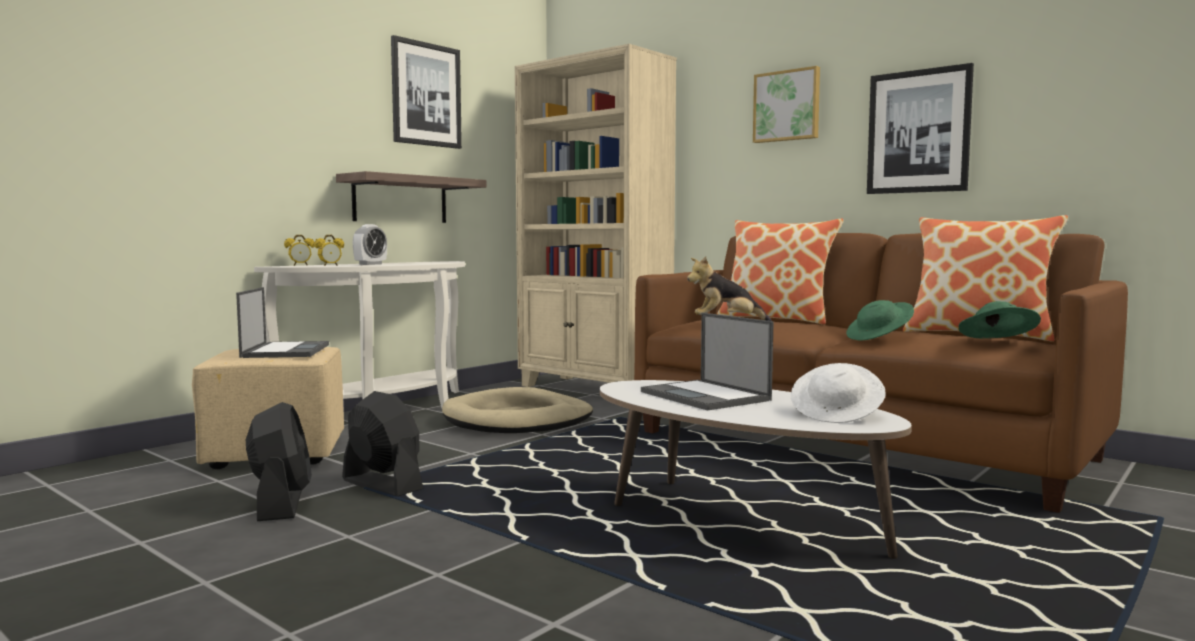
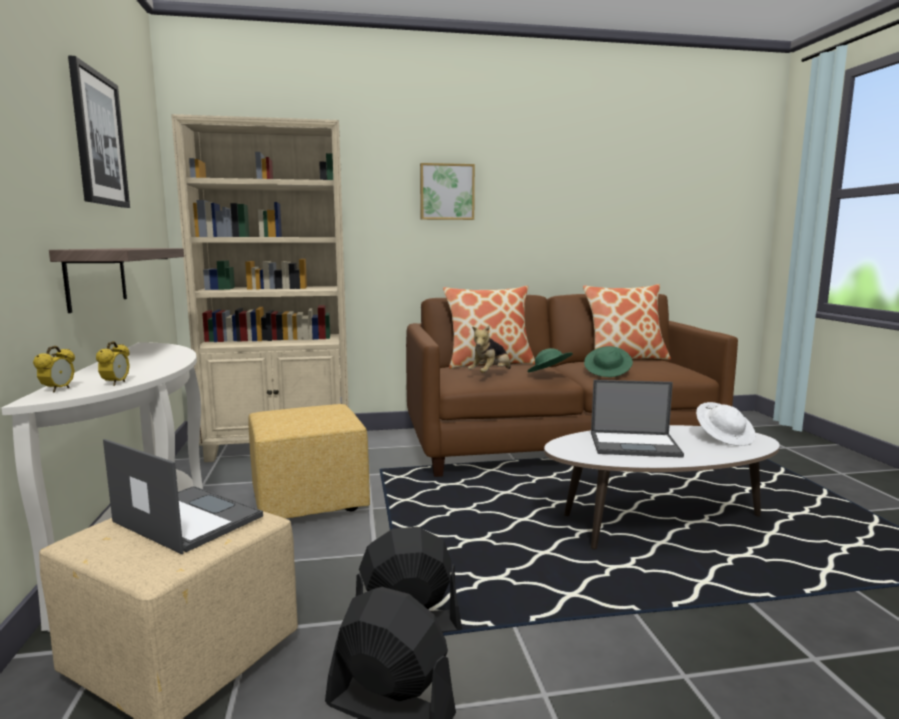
camera: 50 degrees left, 5 degrees up
(370, 264) = (132, 370): alarm clock -> none
(518, 419) = (309, 500): beige dog bed -> yellow ottoman
(918, 131) = (545, 222): picture -> none
(997, 342) = (670, 366): green hat -> green hat (549, 374)

